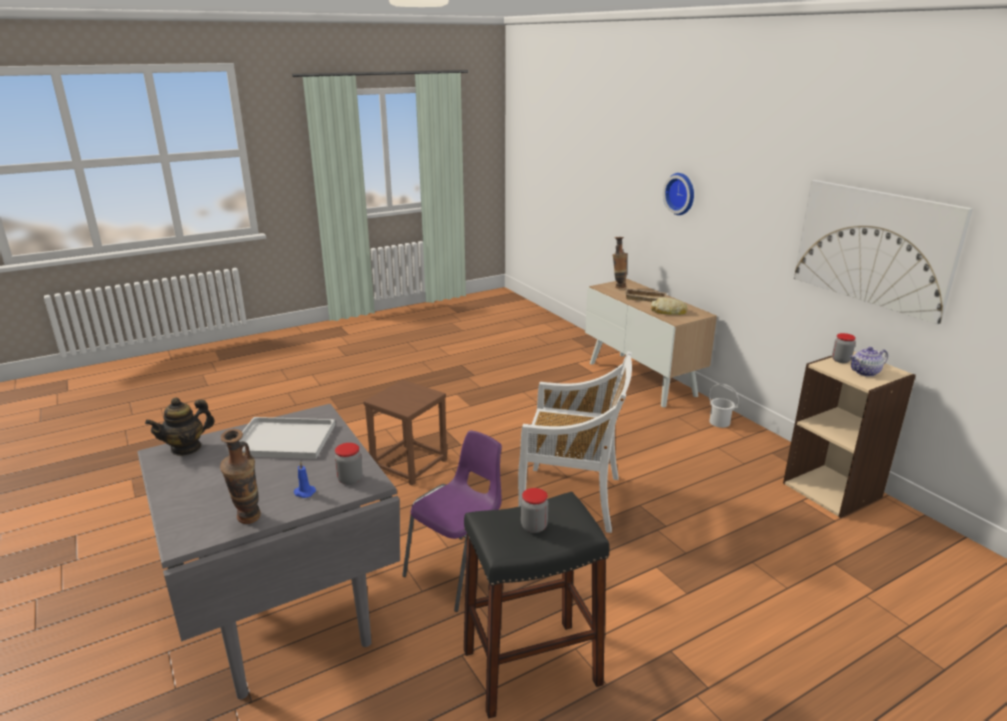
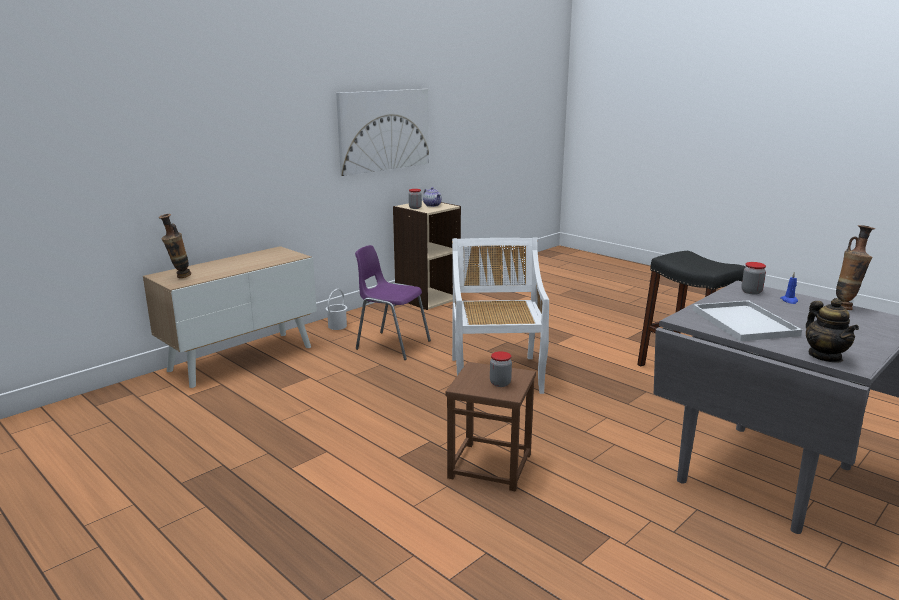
camera: 105 degrees left, 5 degrees down
(186, 448) = (825, 356): teapot -> teapot turned 45 degrees clockwise
(460, 570) = (628, 407): purple chair -> purple chair (391, 345)
(534, 526) = (701, 262): jar -> jar (500, 383)
(646, 298) = (225, 266): beige tray -> none
(668, 311) = (270, 258): bread -> none
(681, 193) = (201, 142): wall clock -> none

